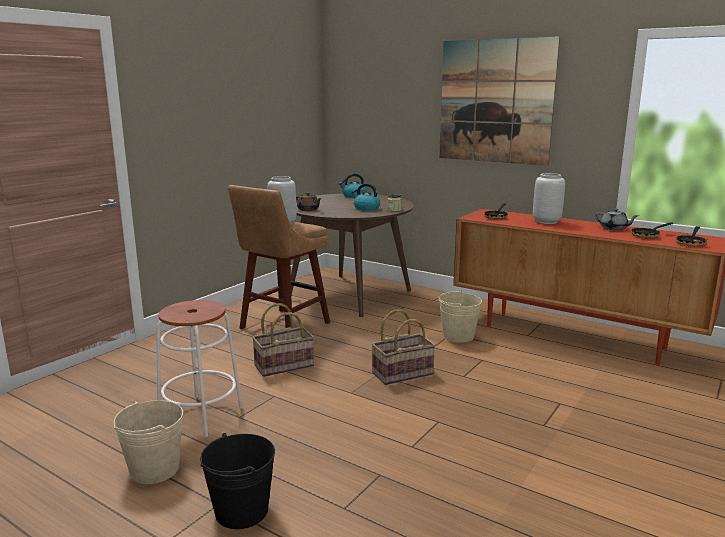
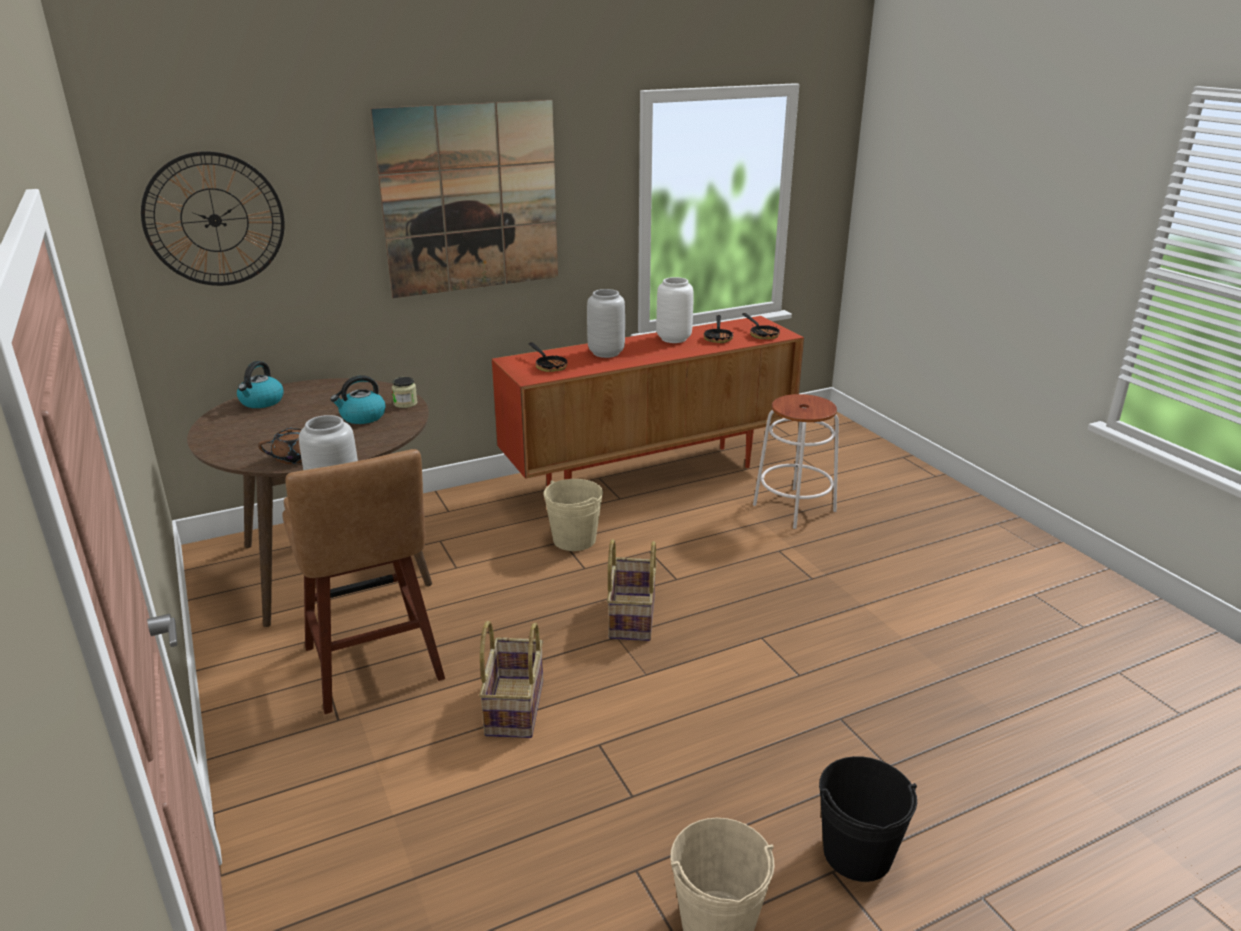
camera: 60 degrees left, 10 degrees up
(201, 415) = (596, 836): white stool -> white stool (794, 508)
(364, 98) = (214, 220): none -> wall clock
(614, 228) = (674, 338): grey teapot -> white vase

